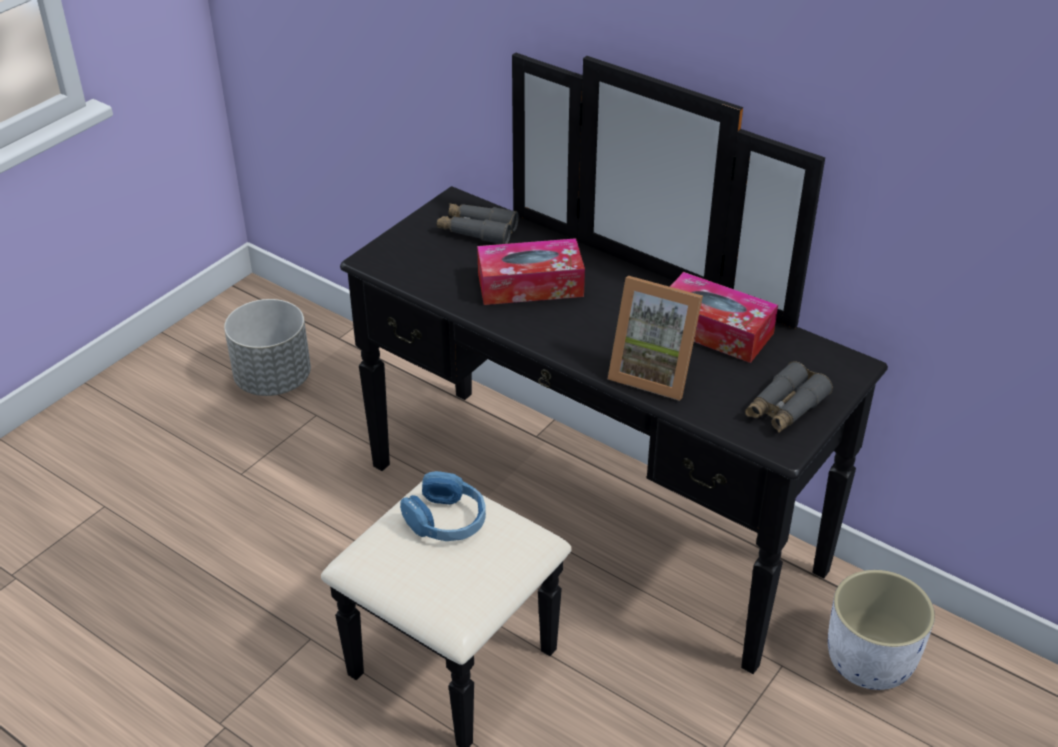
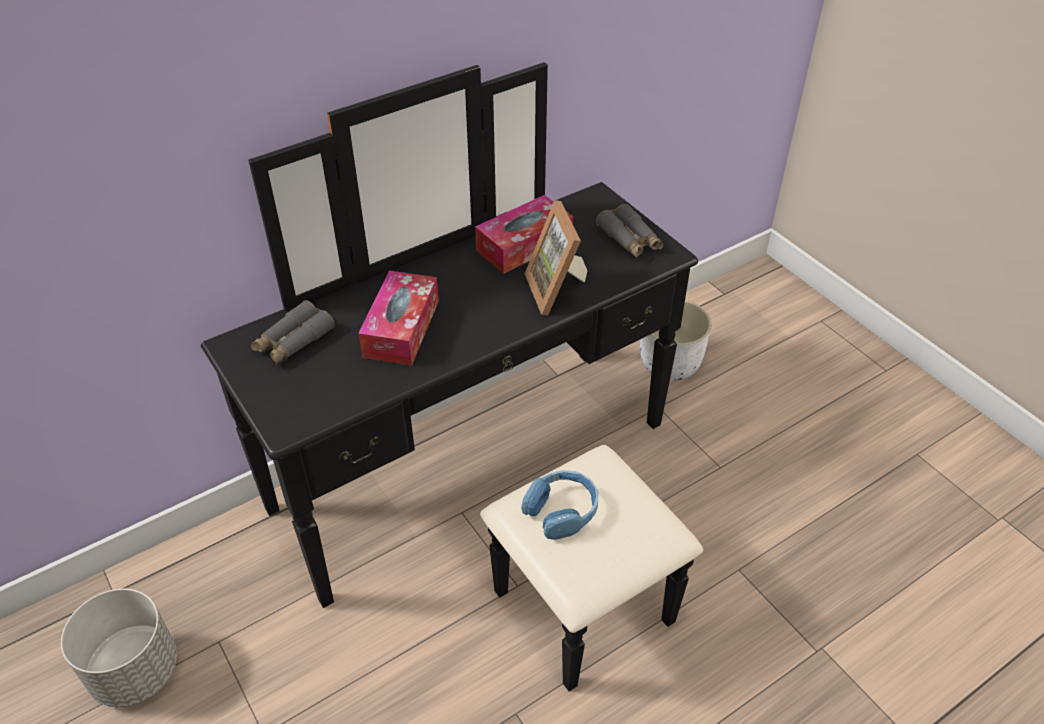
camera: 70 degrees left, 5 degrees up
(654, 372) = (558, 290): picture frame -> picture frame turned 120 degrees clockwise

